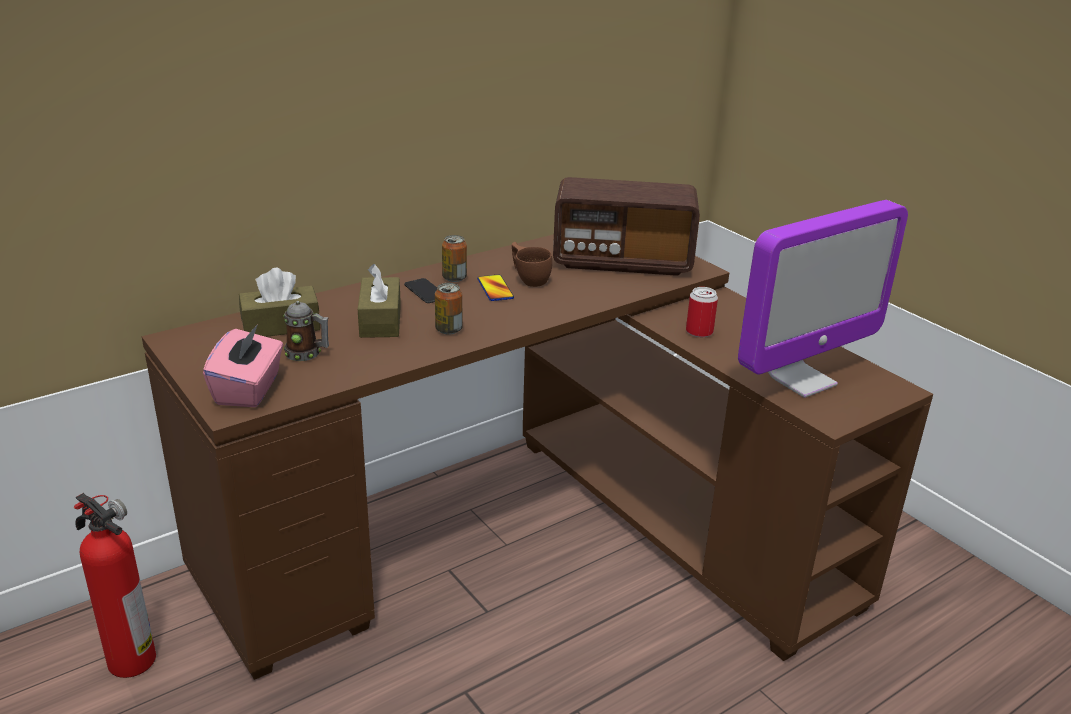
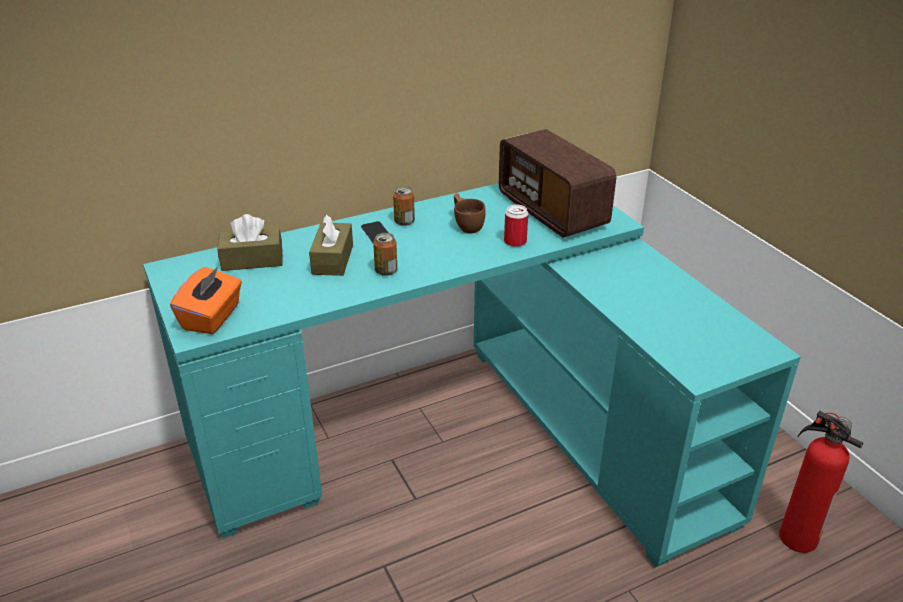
camera: 10 degrees right, 5 degrees up
(129, 658) = (134, 511): fire extinguisher -> fire extinguisher (795, 536)
(249, 389) = (212, 317): pink tissue box -> orange tissue box
(307, 354) = (266, 287): mug -> none
(495, 289) = (435, 234): phone -> none
(533, 535) = (467, 435): brown desk -> turquoise desk
(622, 261) = (552, 211): radio -> radio turned 45 degrees clockwise
(699, 332) = (604, 282): can -> can (515, 242)
(801, 380) = (682, 335): monitor -> none

